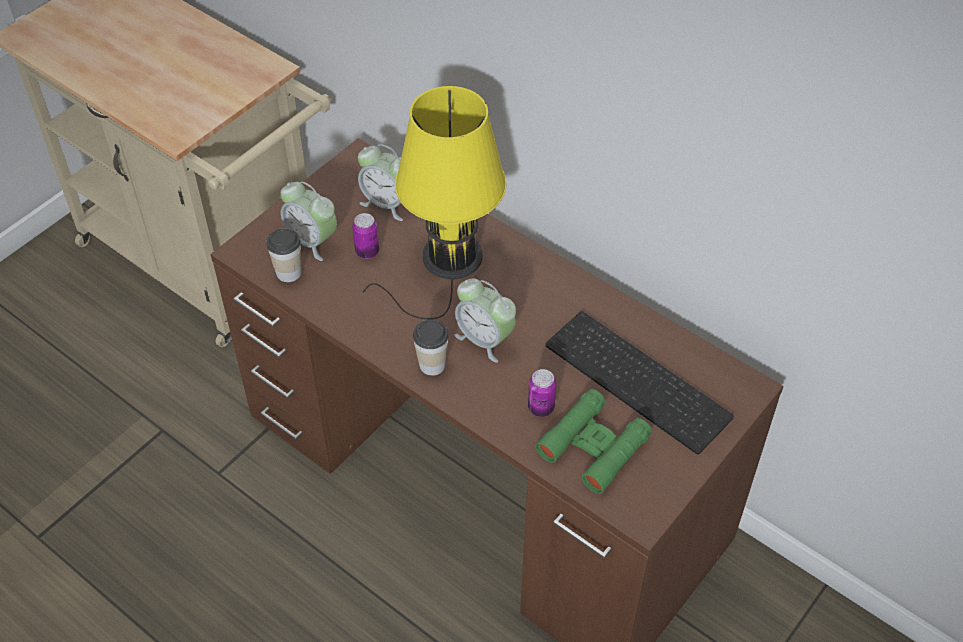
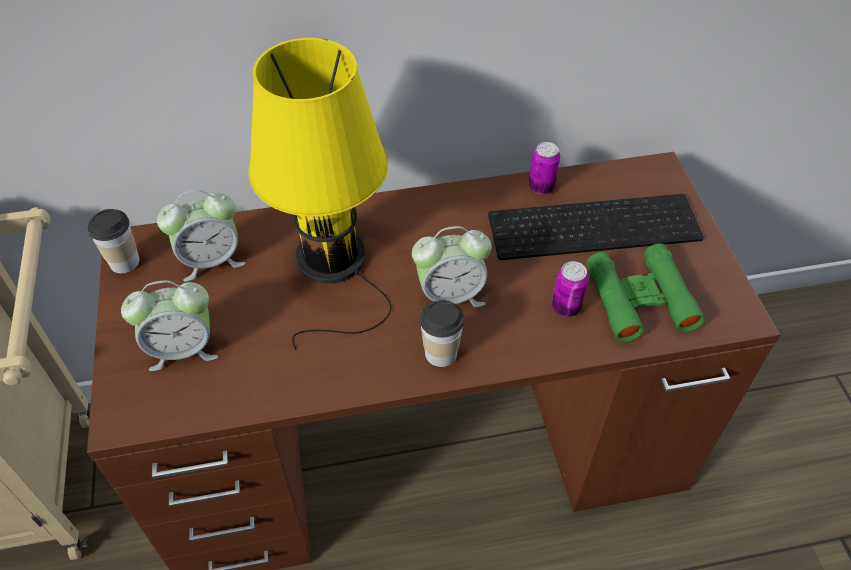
camera: 50 degrees left, 0 degrees up
(289, 273) = (199, 396): cup -> cup (124, 262)
(367, 252) = (250, 314): can -> can (541, 187)

